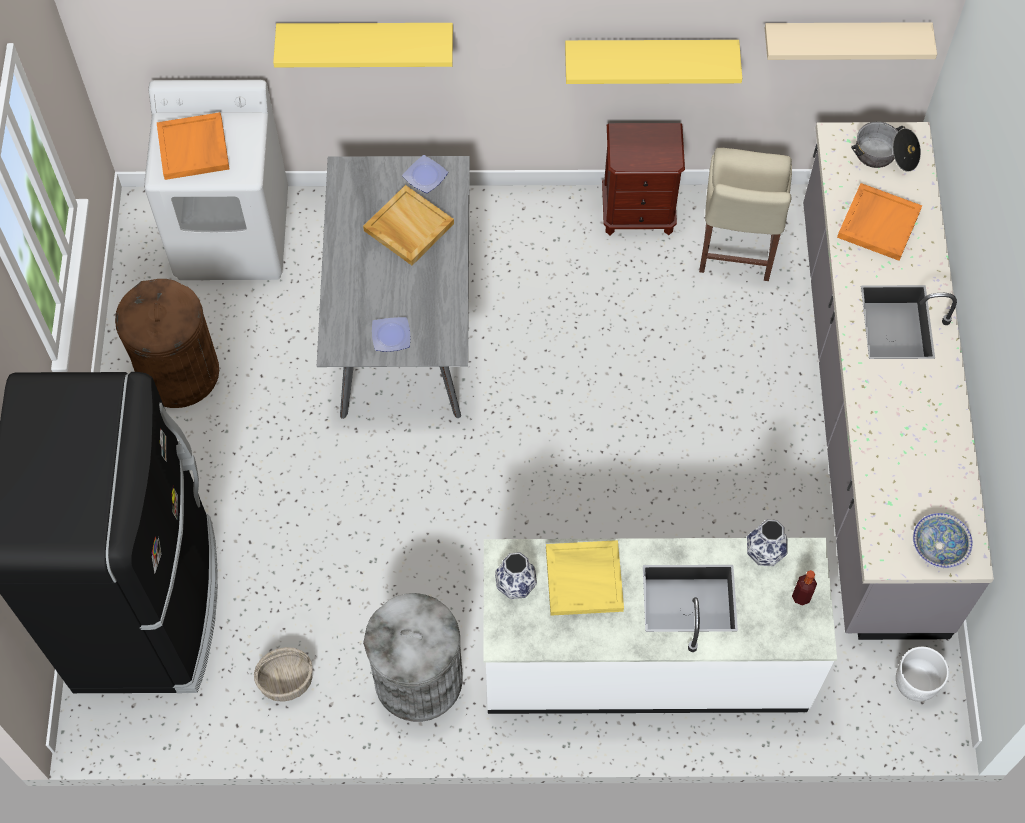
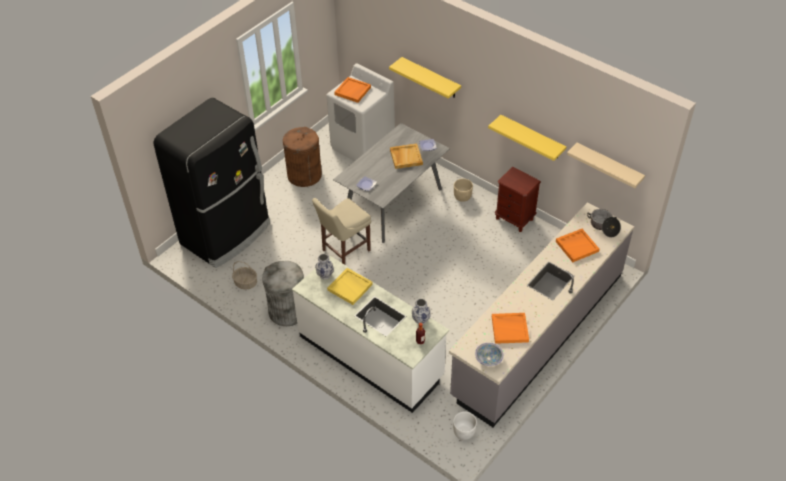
camera: 40 degrees right, 15 degrees down
(512, 227) = (462, 197): none -> beige planter
(736, 250) = (540, 251): beige chair -> beige chair (344, 251)
(920, 463) = (510, 329): none -> orange tray

